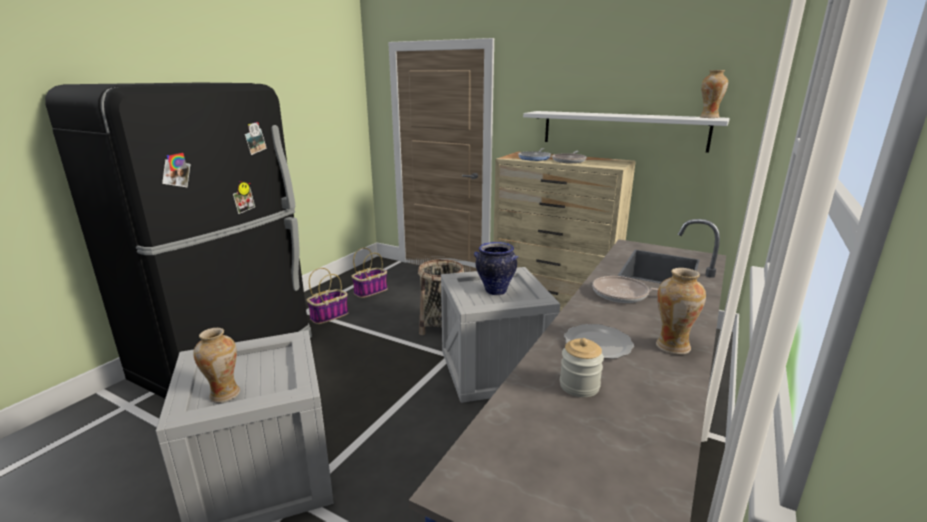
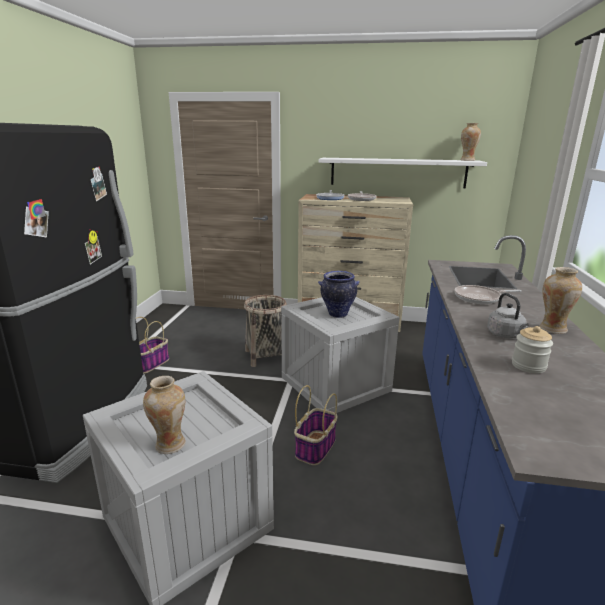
camera: 20 degrees left, 0 degrees up
(370, 291) = (178, 335): basket -> basket (315, 447)
(598, 344) = (506, 335): plate -> grey kettle

